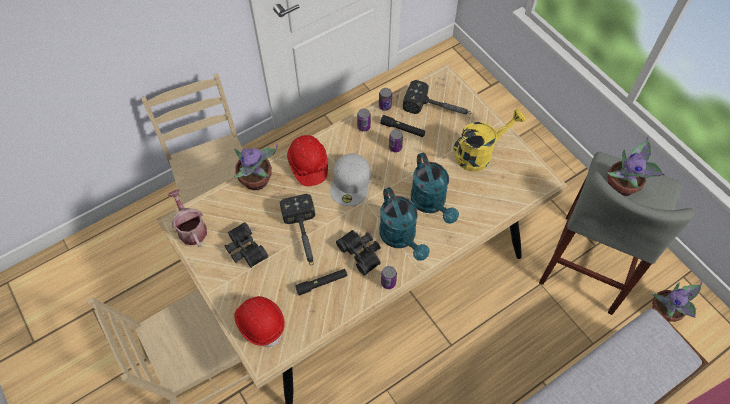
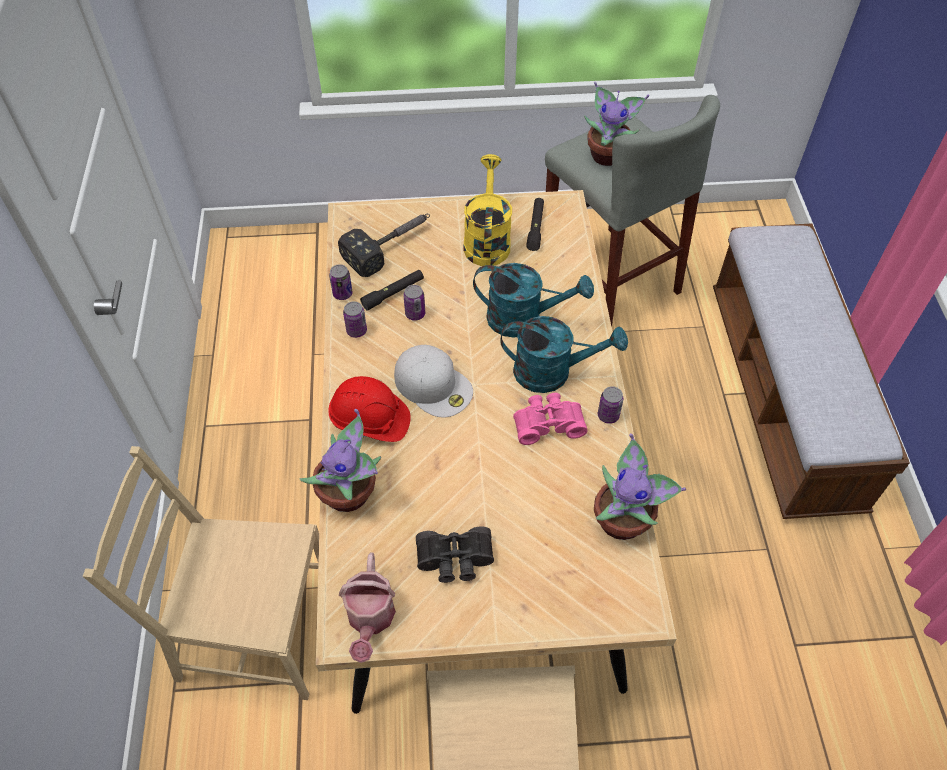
camera: 60 degrees left, 5 degrees down
(191, 229) = (370, 619): watering can -> watering can turned 90 degrees counterclockwise
(260, 323) = (584, 590): red hard hat -> none
(304, 236) = (481, 477): hammer -> none
(322, 283) = (566, 488): black flashlight -> black flashlight (535, 227)
(362, 252) = (547, 423): black binoculars -> pink binoculars
(665, 312) = (702, 250): potted plant -> potted plant (624, 520)

